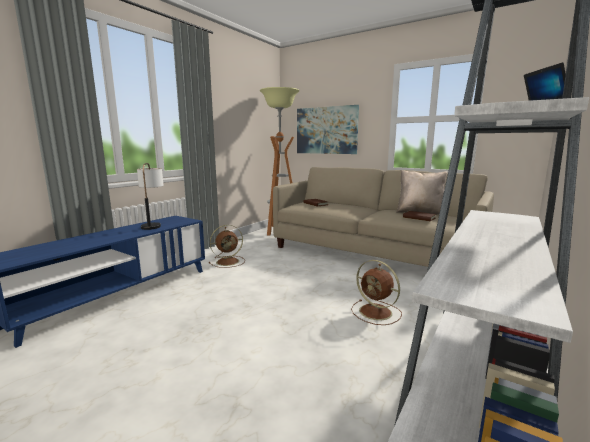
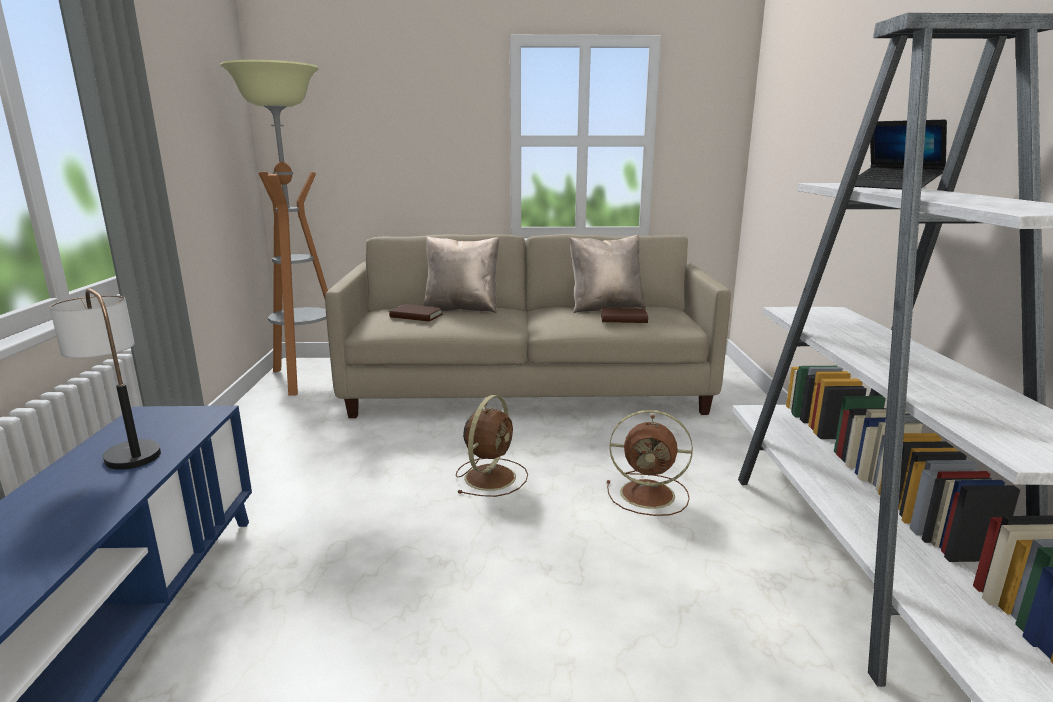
camera: 35 degrees left, 5 degrees up
(228, 261) = (281, 480): brown fan -> brown fan (491, 476)
(326, 130) = (376, 156): picture -> none
(342, 204) = (462, 308): none -> beige pillow

